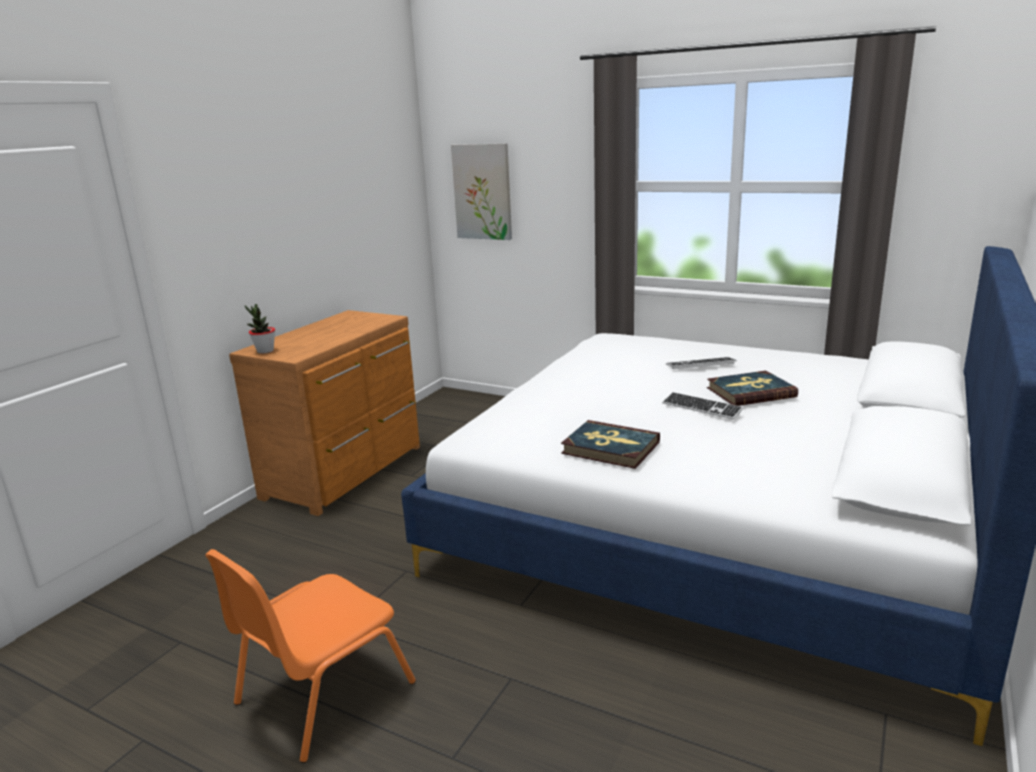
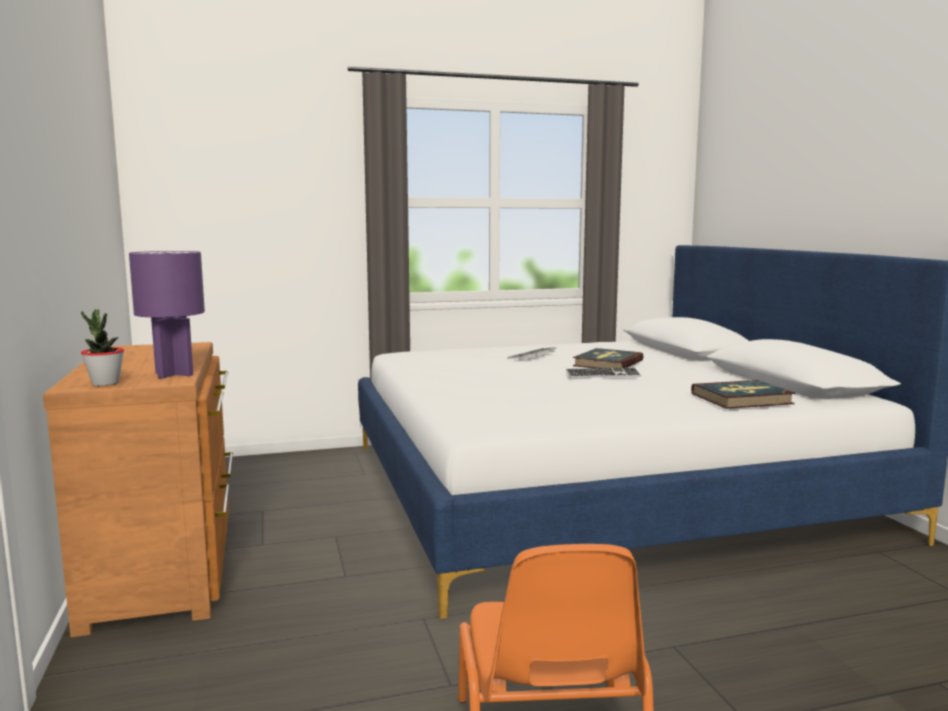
camera: 45 degrees left, 10 degrees down
(308, 350) = (174, 374): none -> purple table lamp
(483, 192) = (211, 208): picture -> none
(610, 448) = (611, 406): book -> book (741, 399)

